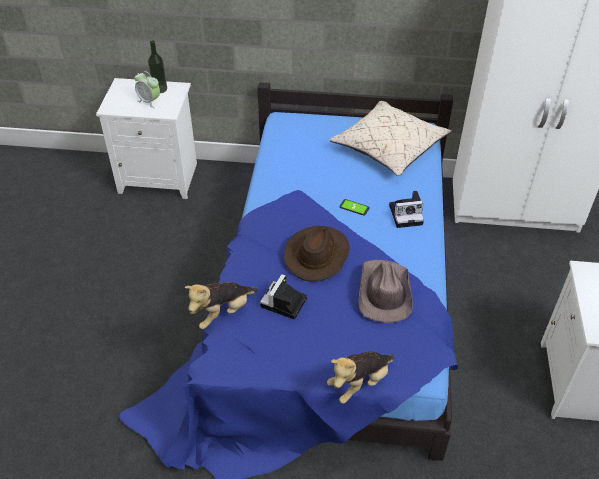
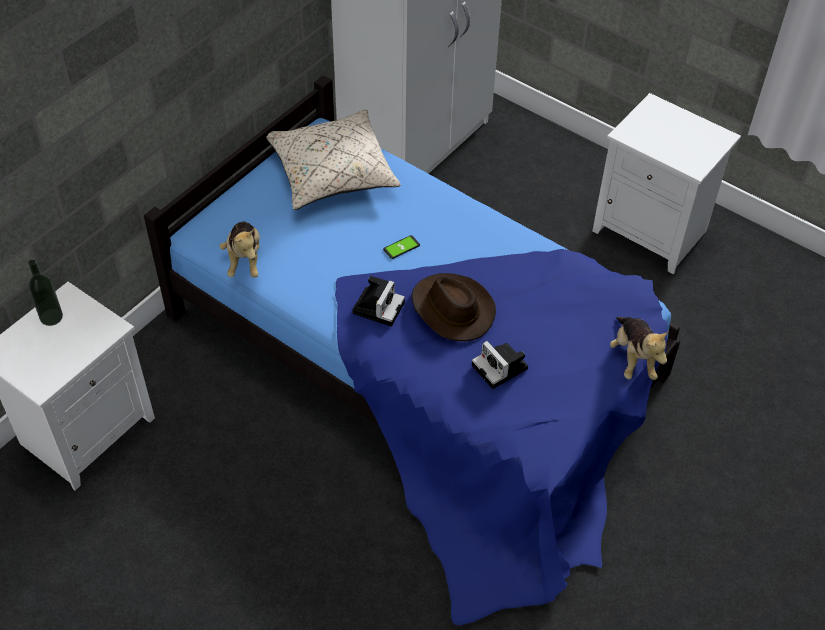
camera: 60 degrees left, 5 degrees up
(149, 101) = (69, 338): alarm clock -> none
(222, 313) = (478, 424): plush toy -> plush toy (244, 260)
(384, 292) = (539, 284): brown hat -> none
(407, 214) = (443, 213): camera -> camera (378, 306)

